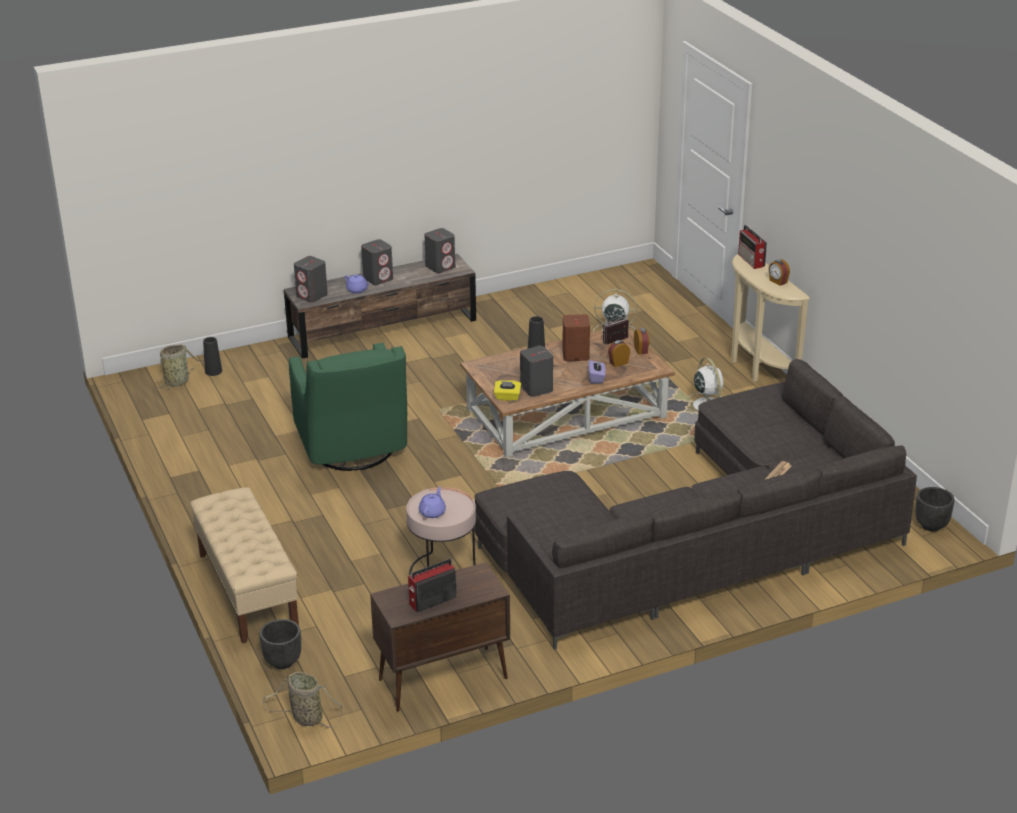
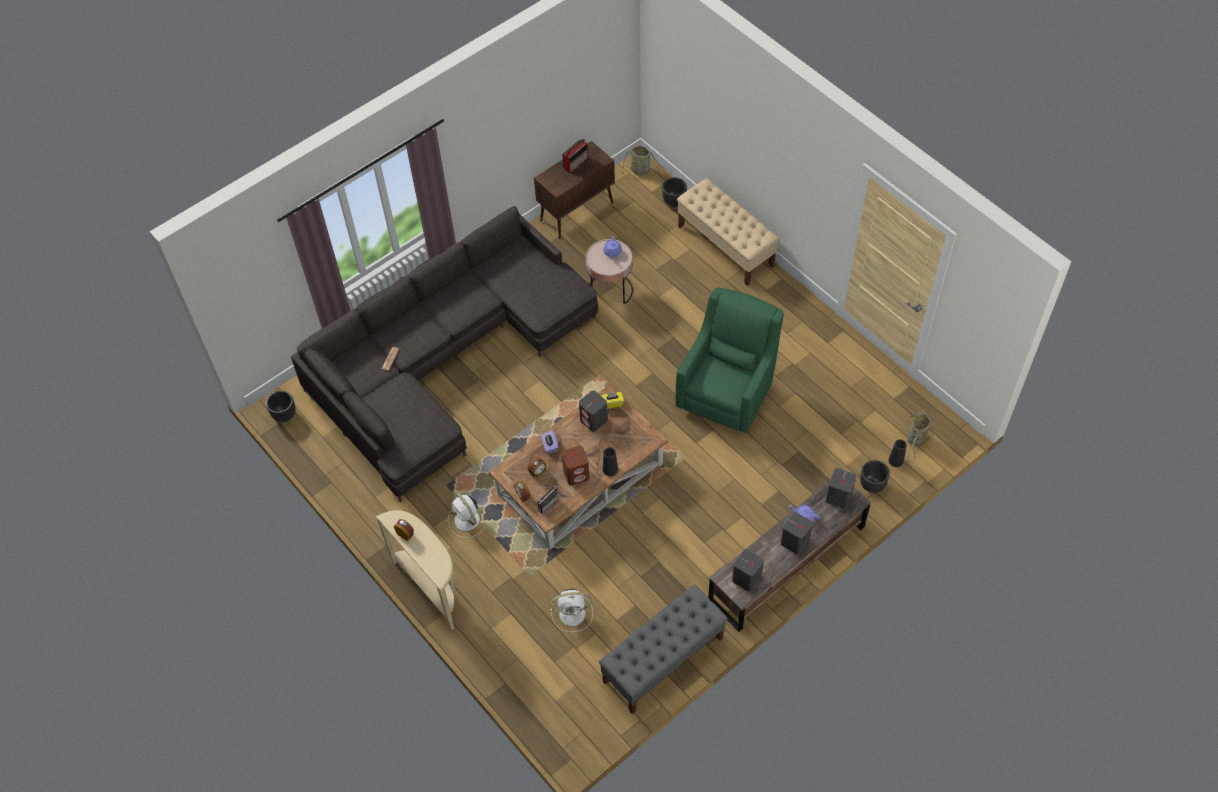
camera: 165 degrees right, 25 degrees up
(254, 360) = (872, 485): none -> black planter
(353, 450) = (727, 391): green armchair -> green armchair turned 60 degrees clockwise
(539, 297) = (663, 661): none -> grey bench
(751, 261) = (433, 565): radio -> none

